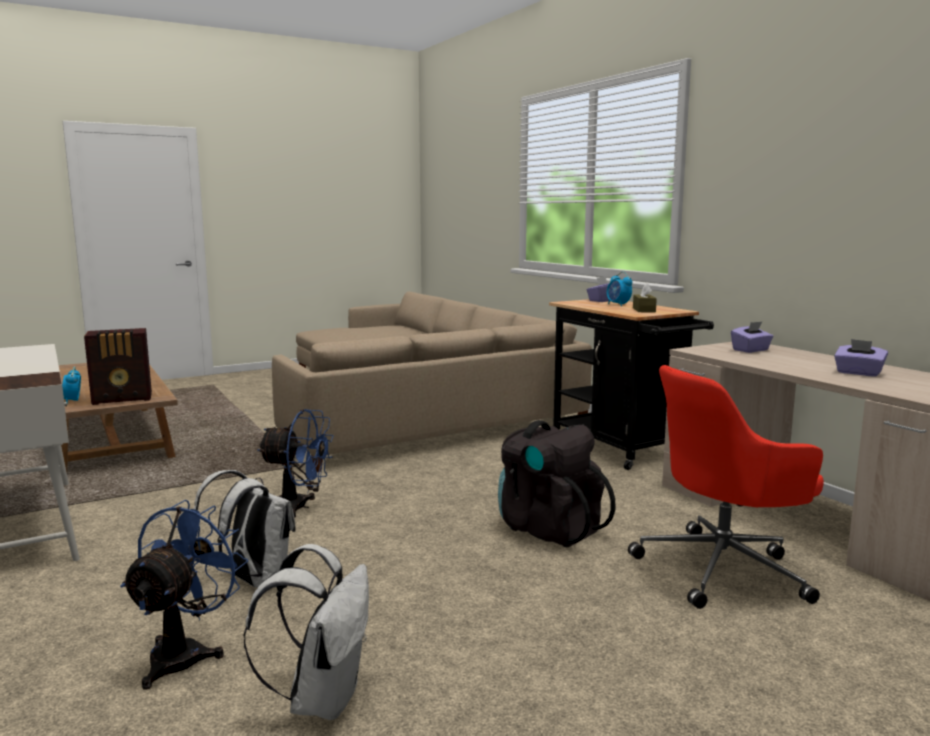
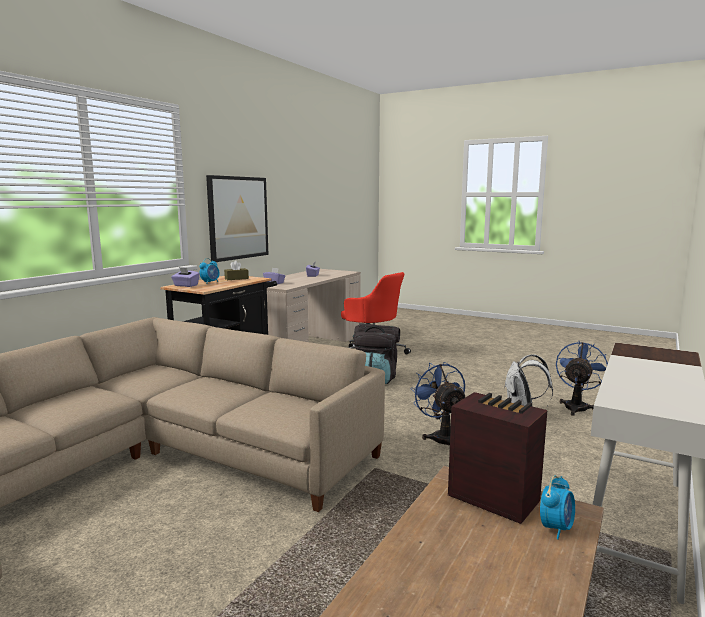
camera: 120 degrees left, 0 degrees up
(185, 653) = (577, 406): blue fan -> blue fan turned 135 degrees clockwise
(322, 698) = (545, 382): white backpack -> none
(772, 223) = (238, 218): none -> picture

